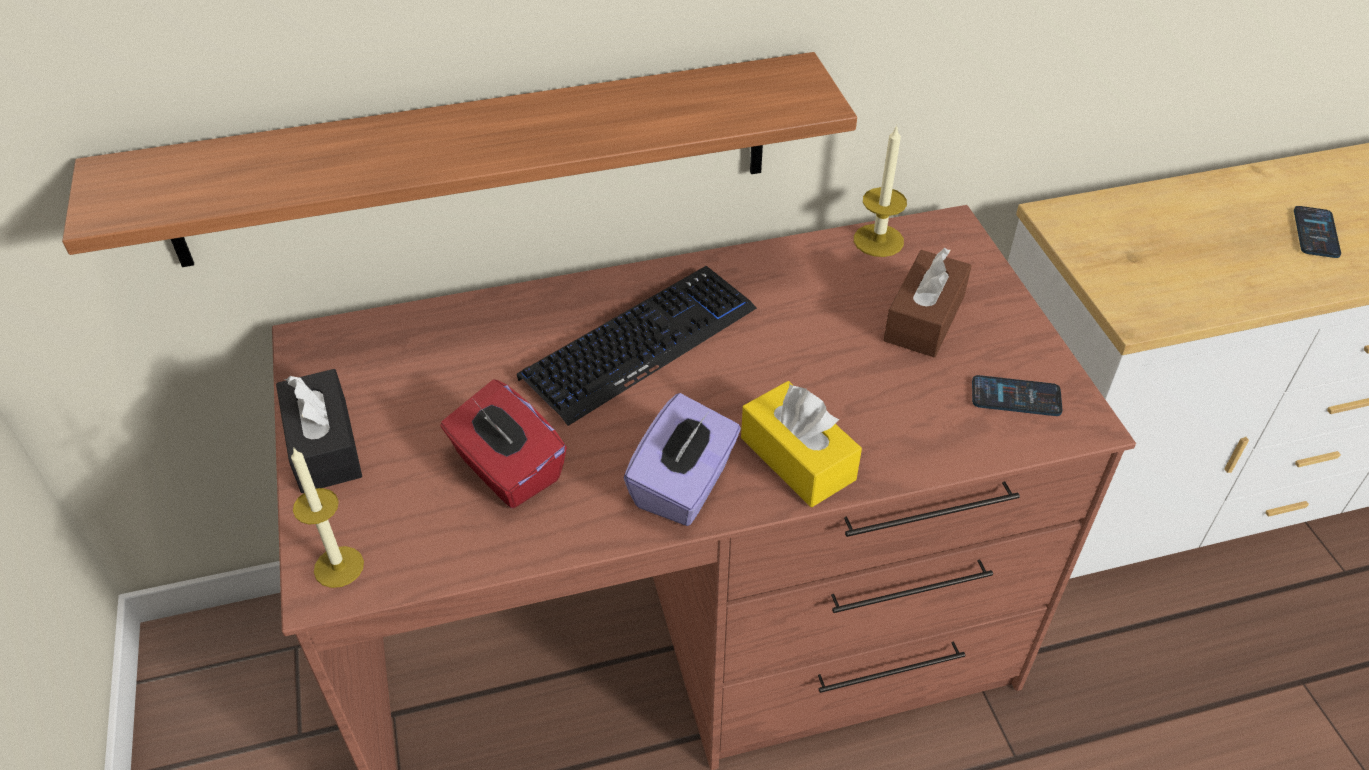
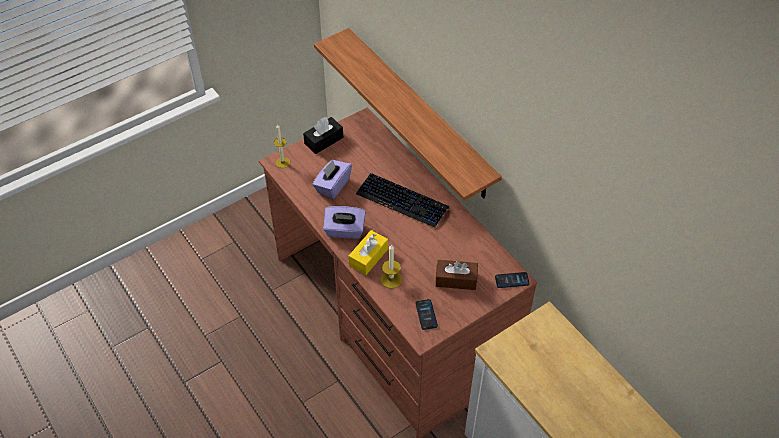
camera: 70 degrees right, 5 degrees up
(507, 469) = (332, 186): red tissue box -> purple tissue box
(878, 240) = (496, 256): candle -> candle (391, 279)
(1315, 233) = (590, 417): phone -> phone (512, 280)

